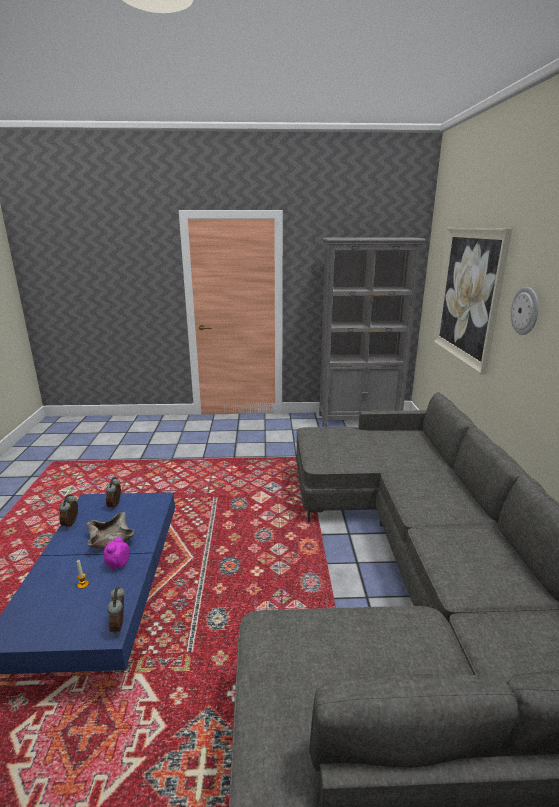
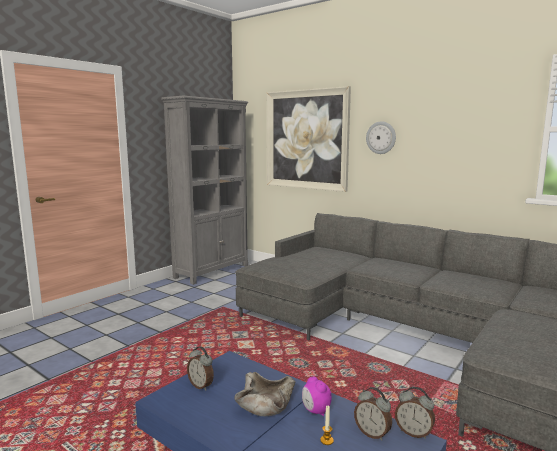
camera: 50 degrees left, 10 degrees down
(72, 524) = (194, 422): alarm clock -> alarm clock (372, 433)

